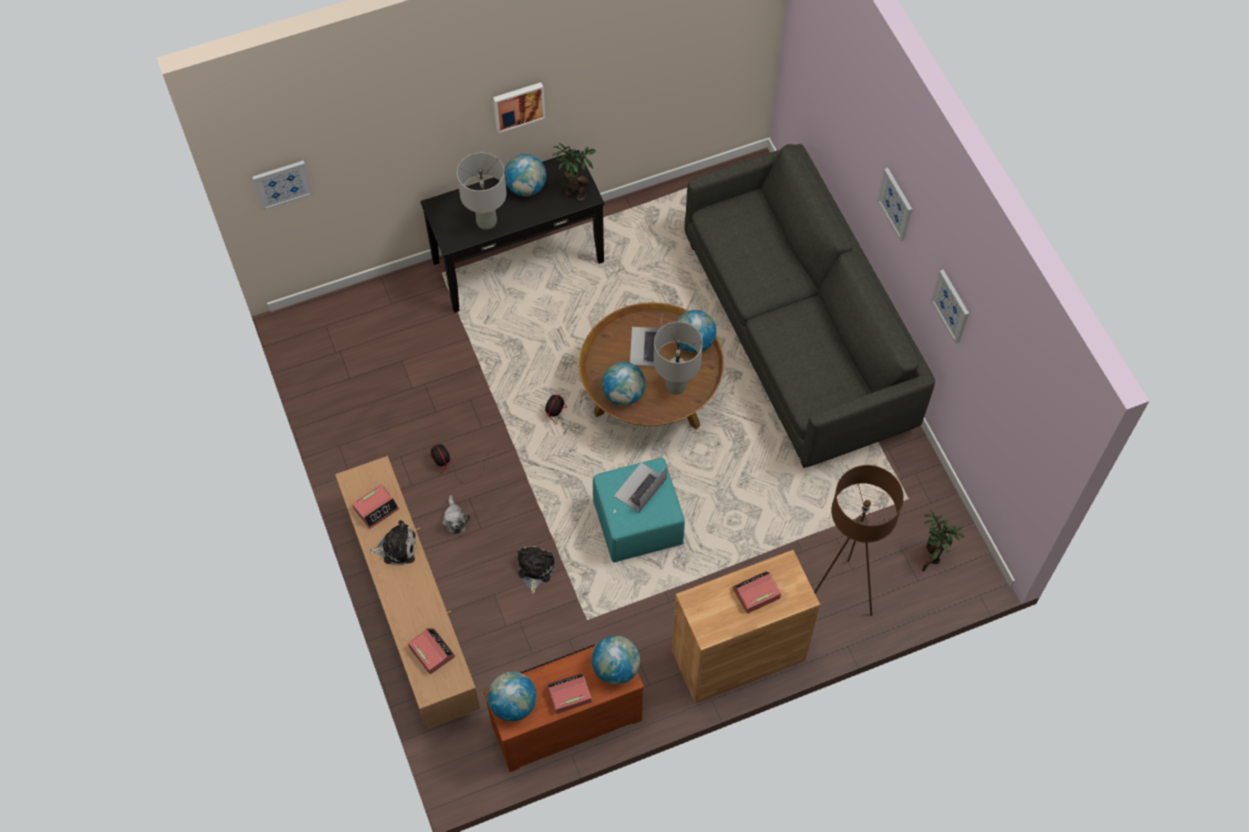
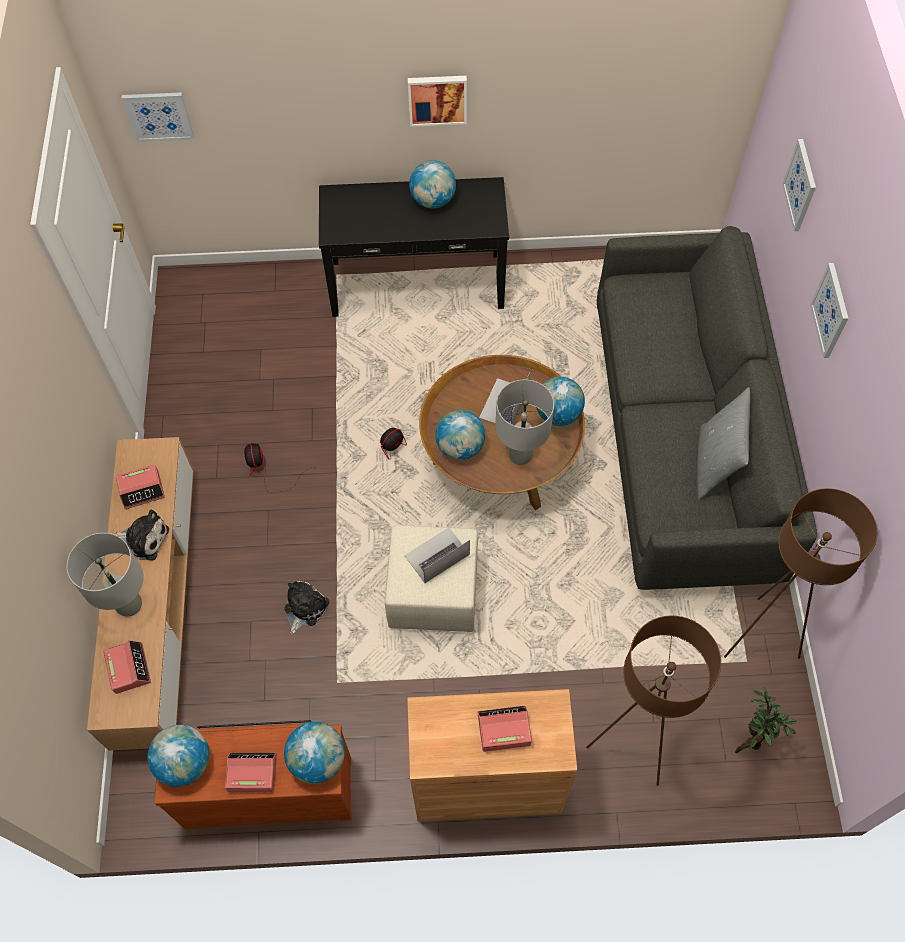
camera: 20 degrees right, 0 degrees up
(455, 519) = (245, 527): plush toy -> none
(487, 222) = (378, 223): grey table lamp -> grey table lamp (129, 605)
(574, 191) = (481, 217): potted plant -> none
(637, 524) = (432, 593): turquoise ottoman -> beige ottoman
(836, 346) = (714, 464): none -> grey pillow
(912, 477) = (759, 637): none -> brown floor lamp
(951, 306) = (862, 451): picture -> picture (800, 185)

